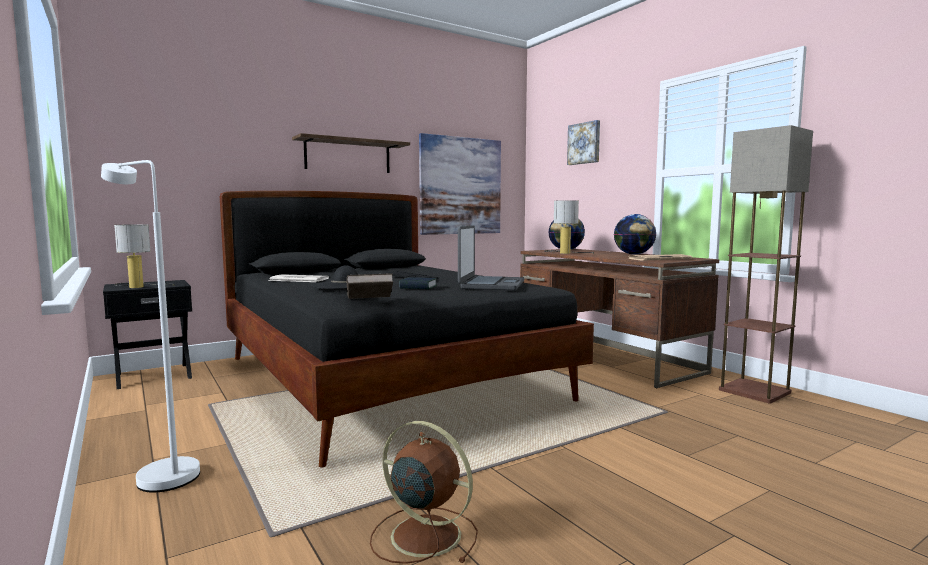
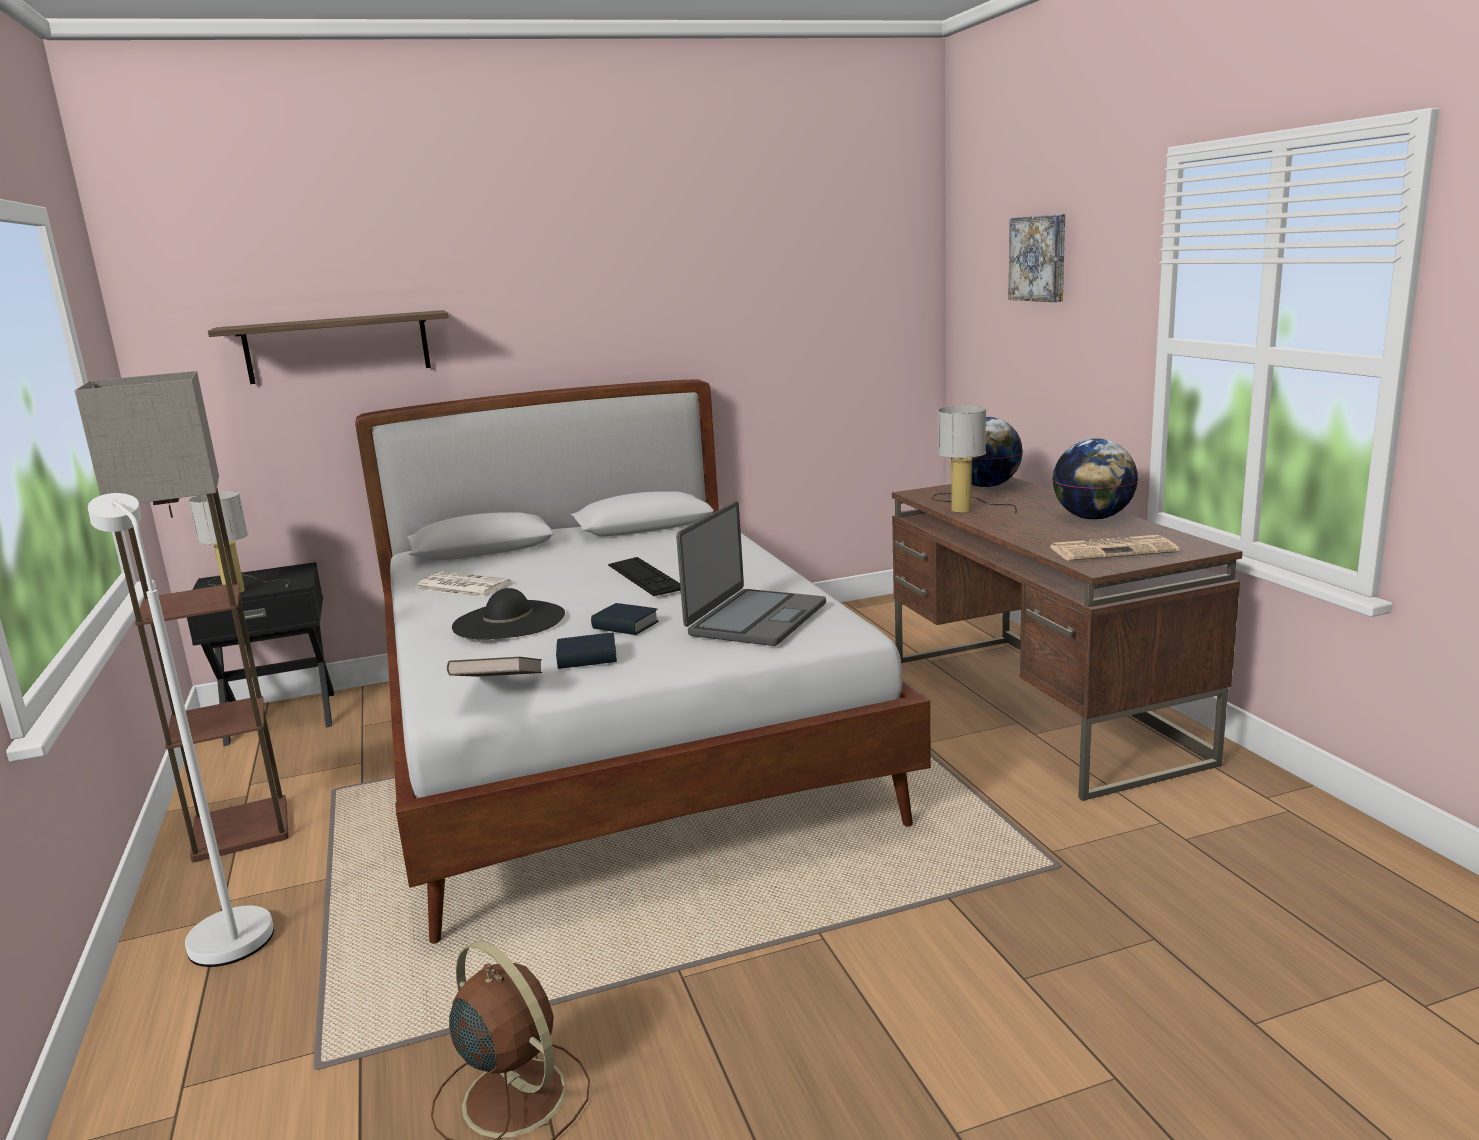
camera: 15 degrees right, 10 degrees up
(348, 156) = (575, 320): shelf -> shelf (337, 347)
(385, 378) = (617, 744): black bed -> white bed
(410, 294) = (587, 658): none -> book
(460, 186) = (803, 346): picture -> none
(753, 391) = (1274, 823): floor lamp -> floor lamp (239, 829)

